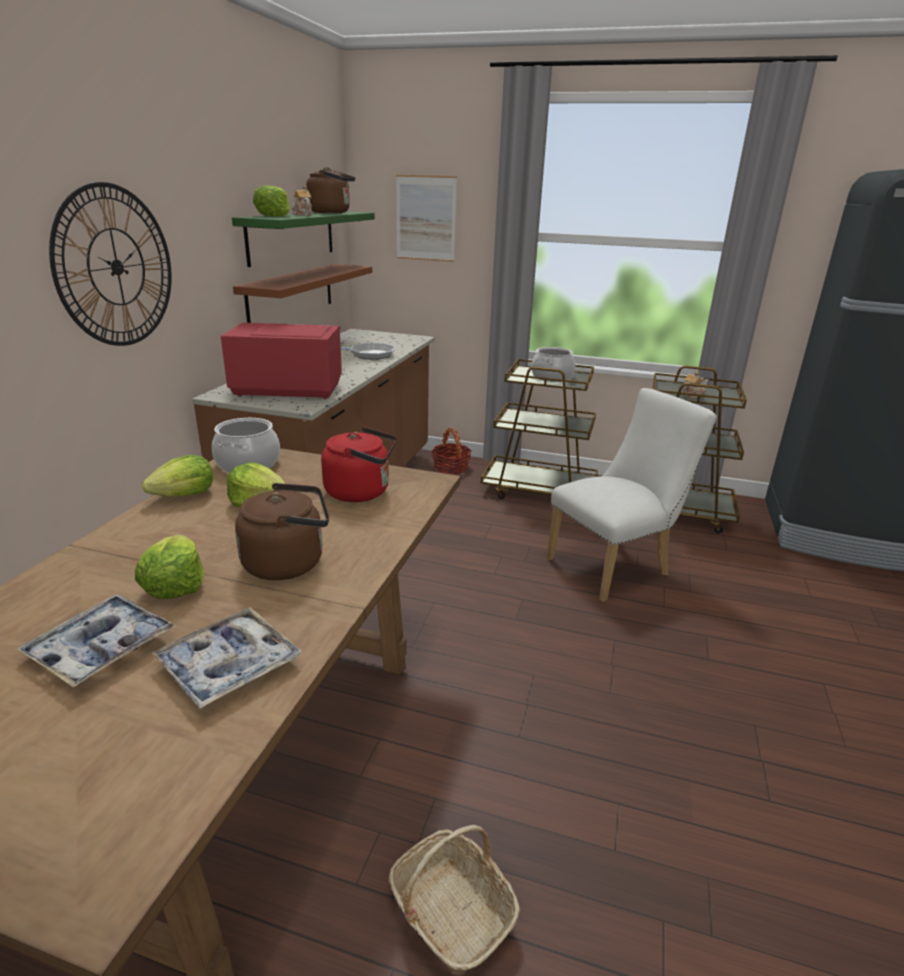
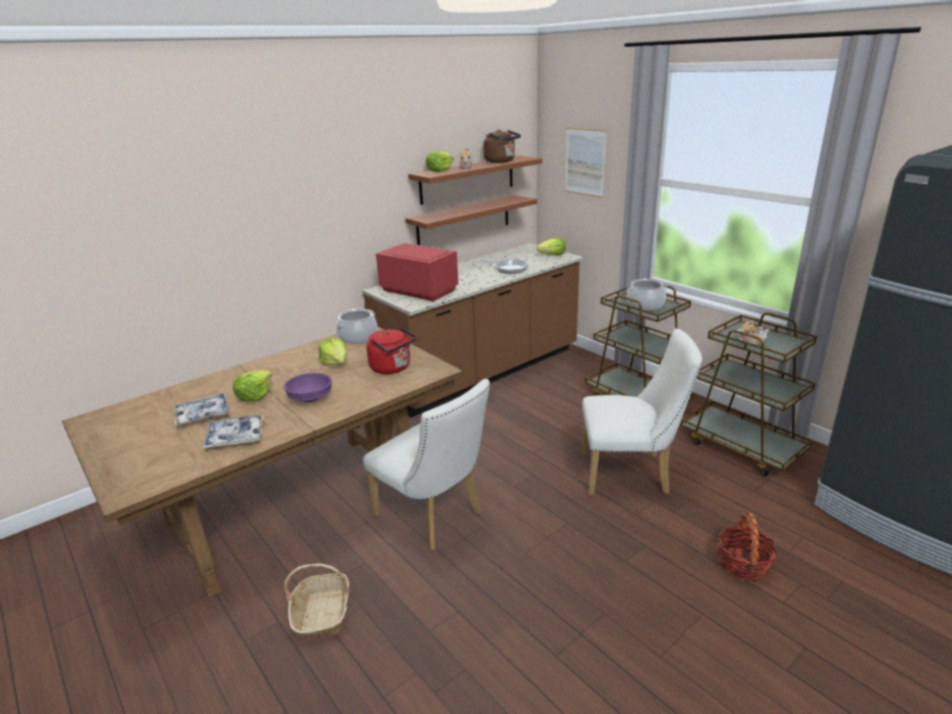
camera: 35 degrees right, 0 degrees up
(116, 267) = (313, 213): wall clock -> none
(185, 495) = (308, 350): lettuce -> lettuce (552, 255)
(289, 563) = (310, 398): brown kettle -> purple bowl
(292, 236) = (467, 179): green shelf -> brown shelf
(451, 468) = (584, 366): basket -> basket (743, 564)
(464, 693) = (434, 517): none -> white chair

